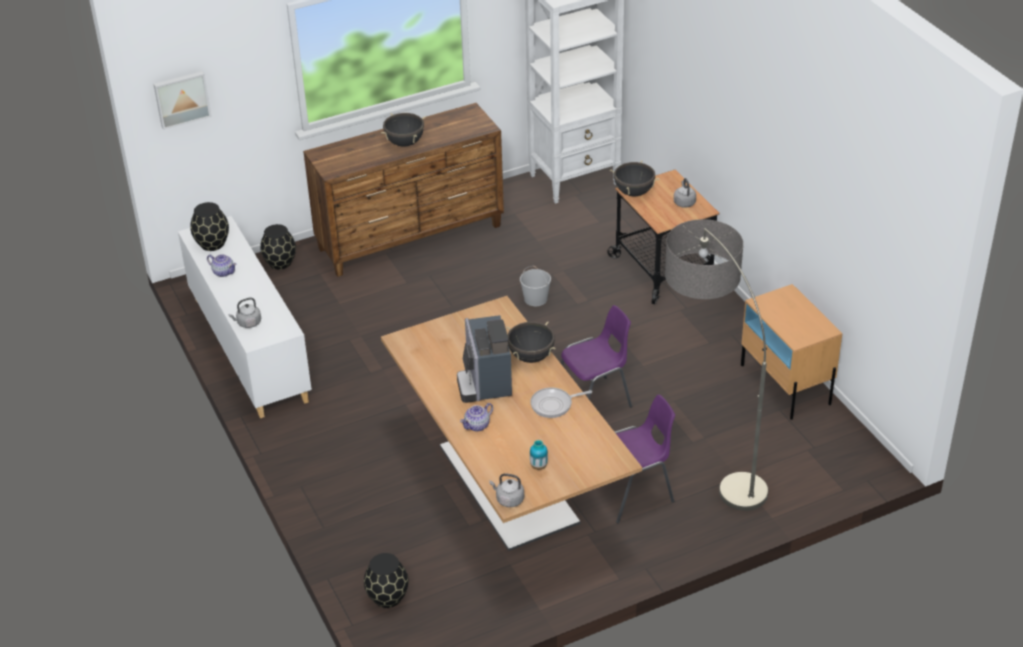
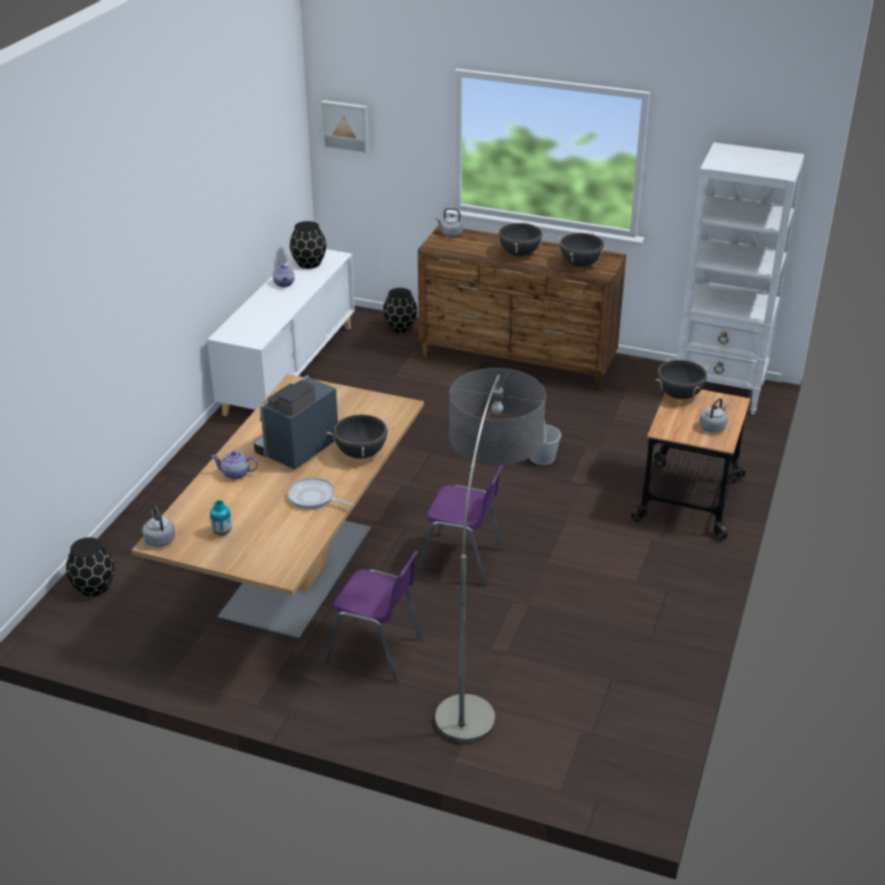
camera: 45 degrees right, 5 degrees down
(248, 323) = (241, 322): grey kettle -> grey kettle (450, 234)
(459, 128) = (580, 264): none -> black cooking pot
(785, 384) = (651, 662): beige nightstand -> none

